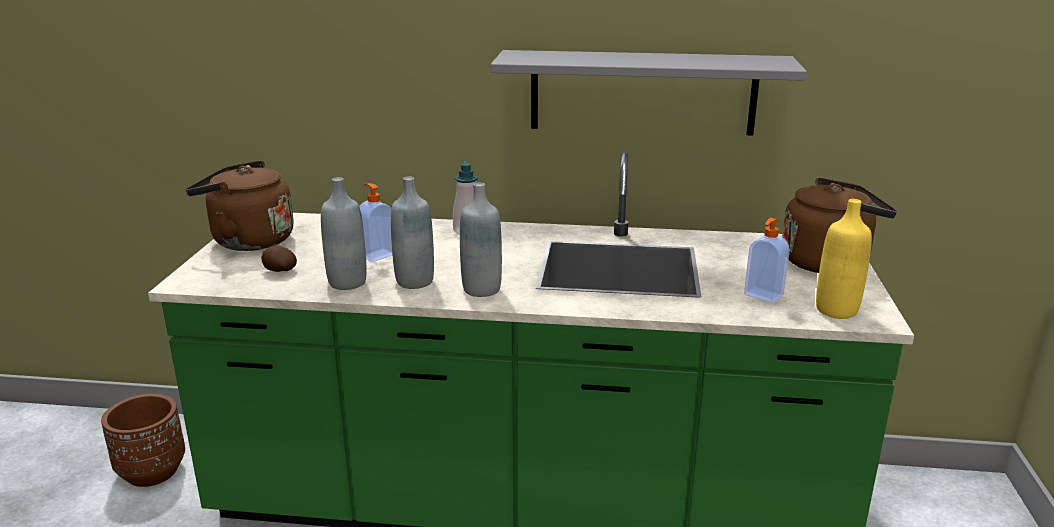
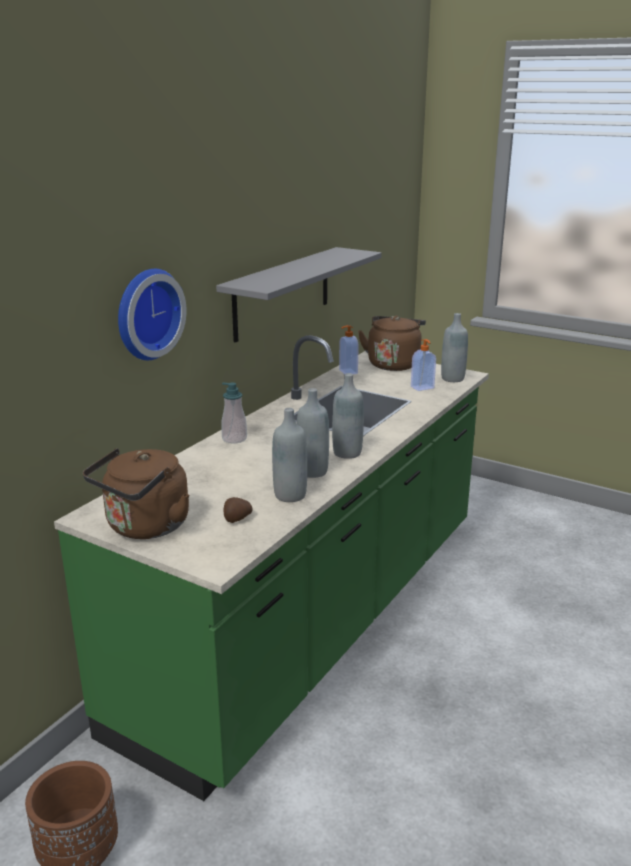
camera: 65 degrees left, 0 degrees up
(377, 255) = (246, 477): soap dispenser -> soap dispenser (347, 372)
(384, 54) = (145, 313): none -> wall clock
(836, 310) = (452, 378): yellow bottle -> grey bottle

